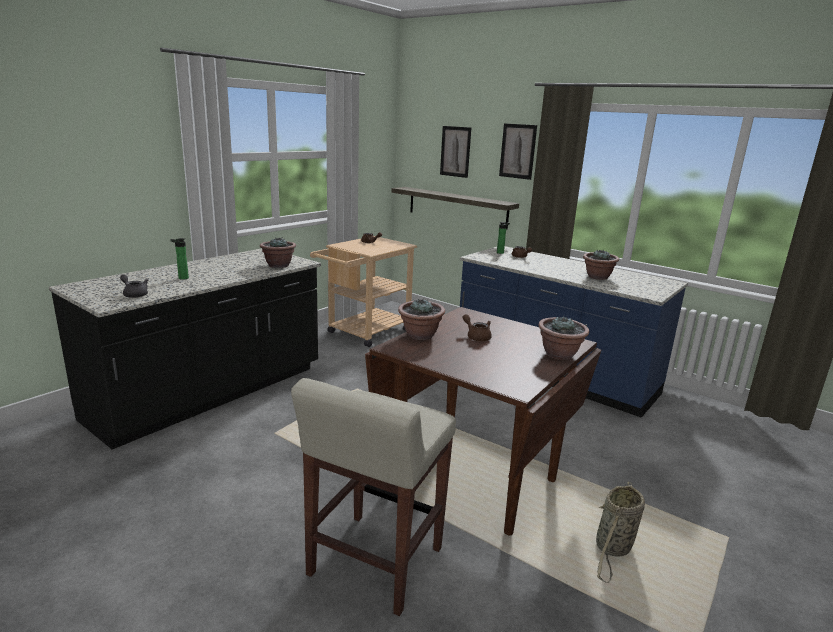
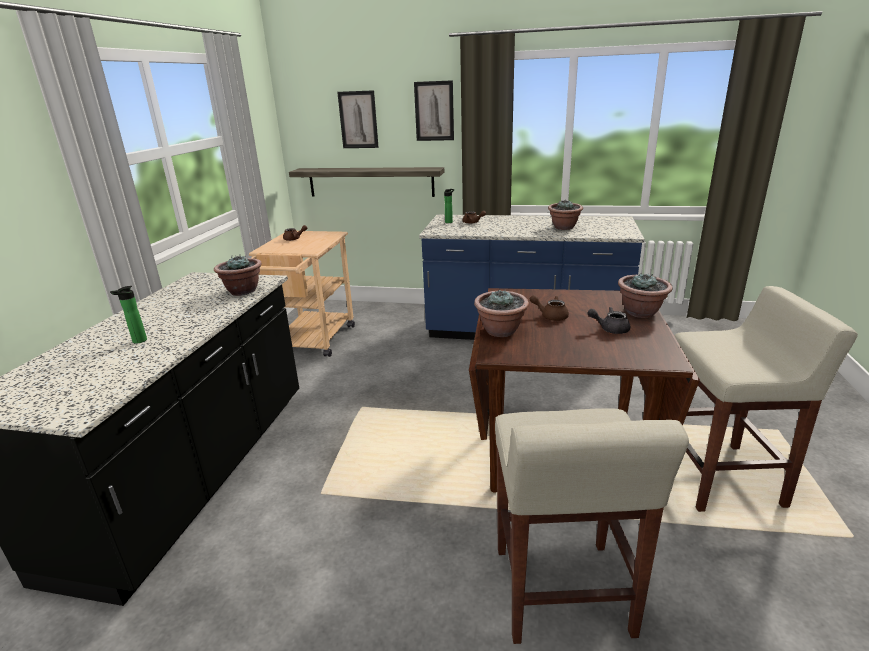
camera: 25 degrees left, 5 degrees up
(134, 294) = (99, 385): grey teapot -> grey teapot (610, 329)
(612, 549) = (721, 477): basket -> beige stool

